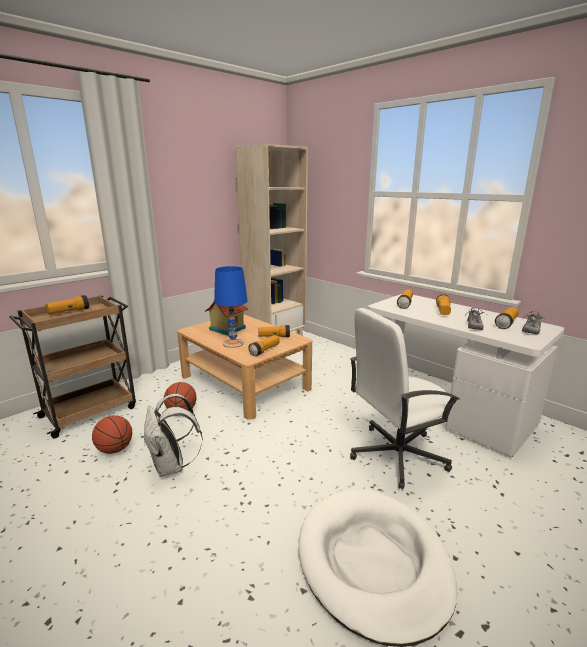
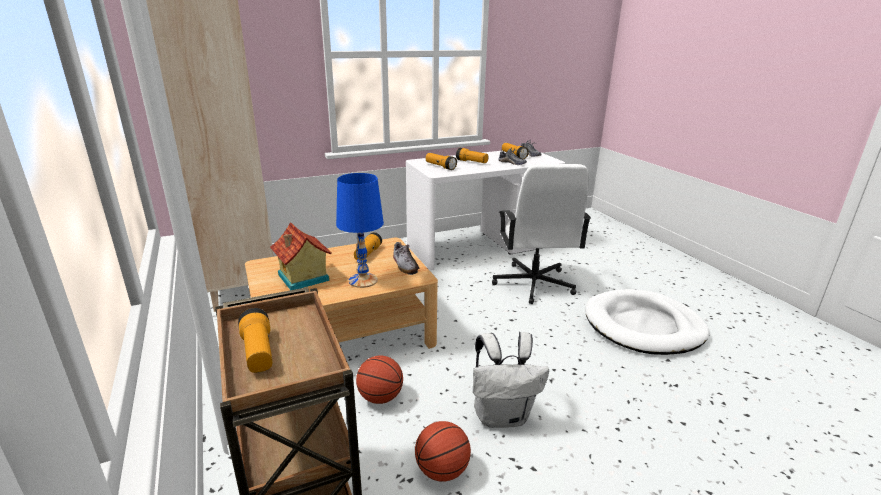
camera: 70 degrees left, 5 degrees up
(265, 350) = (405, 265): flashlight -> shoe

